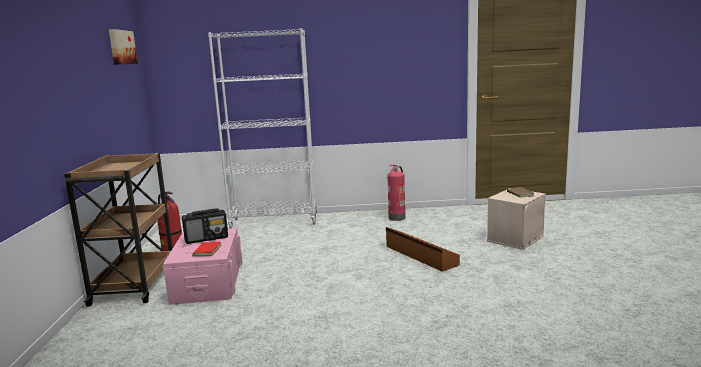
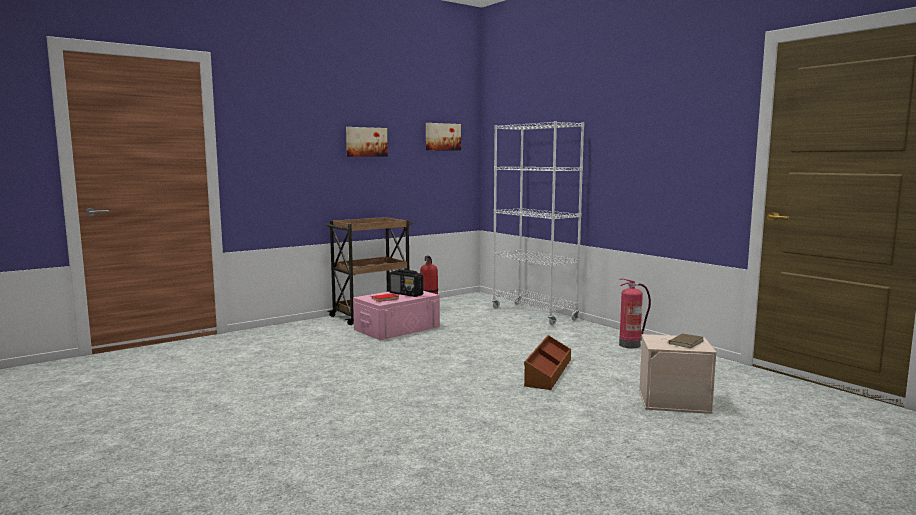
camera: 55 degrees right, 5 degrees down
(71, 55) = (366, 142): none -> picture

